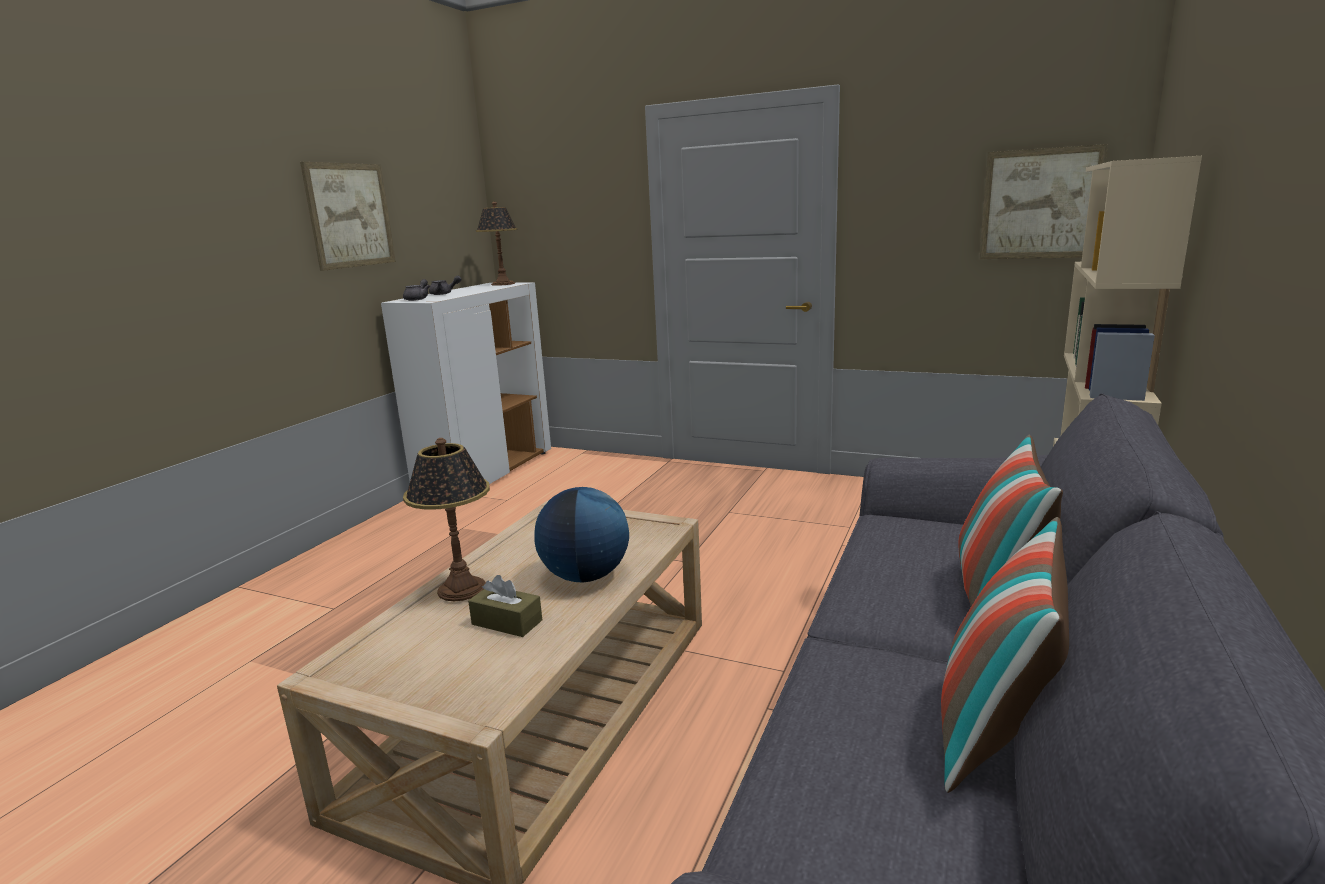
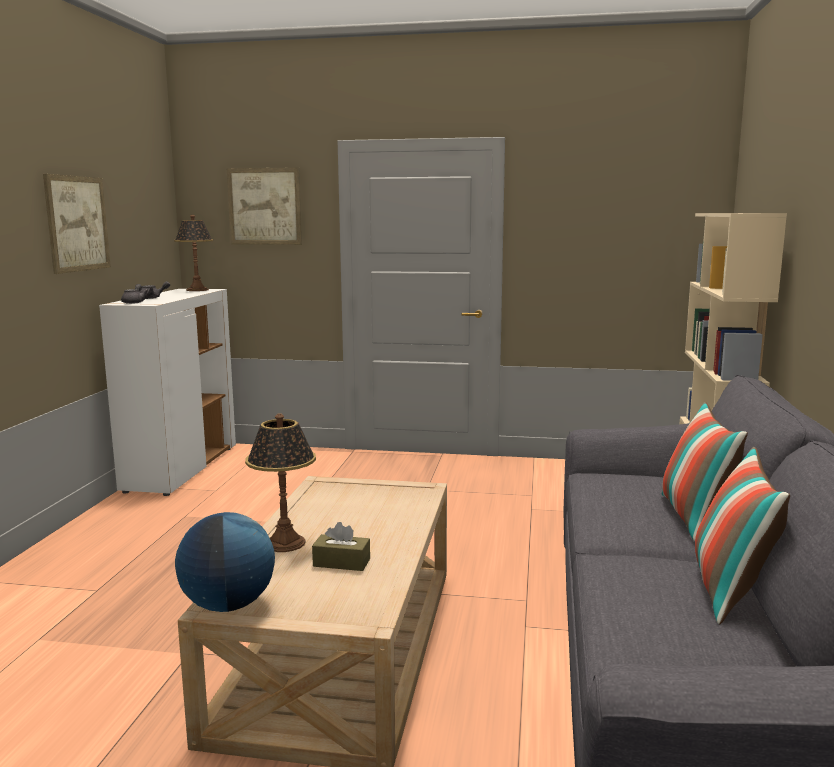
camera: 15 degrees left, 5 degrees down
(585, 576) = (383, 528): globe -> globe (228, 605)
(1040, 204) = (658, 237): picture -> picture (264, 206)

